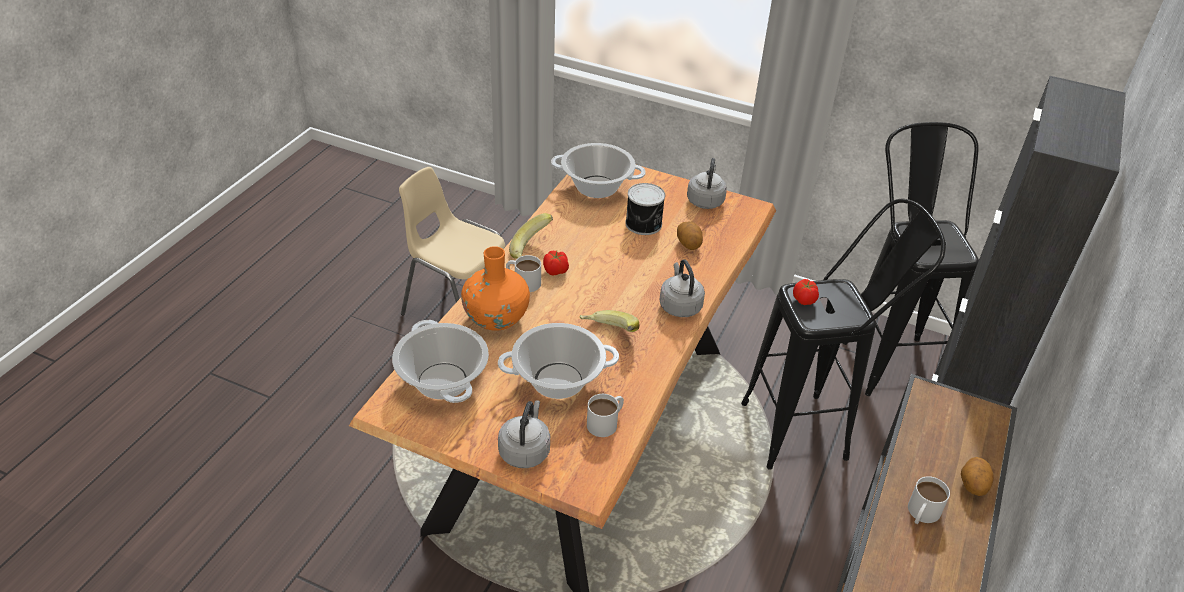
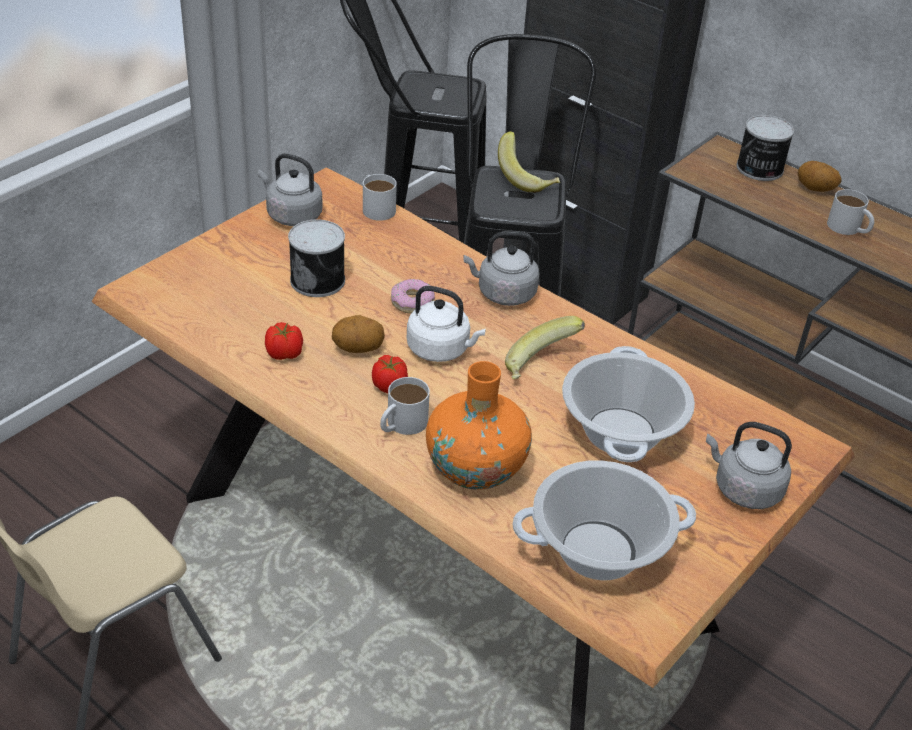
camera: 75 degrees left, 0 degrees up
(532, 251) = (331, 401): banana -> banana (527, 179)
(596, 187) = (204, 302): cooking pot -> none
(602, 286) = (441, 349): none -> white kettle
(606, 422) = (702, 405): white mug -> white mug (376, 207)
(644, 266) = (412, 302): none -> donut
(689, 244) = (382, 254): potato -> potato (358, 348)
(803, 300) = (507, 207): tomato -> tomato (285, 354)
(974, 441) = (759, 169): none -> can

